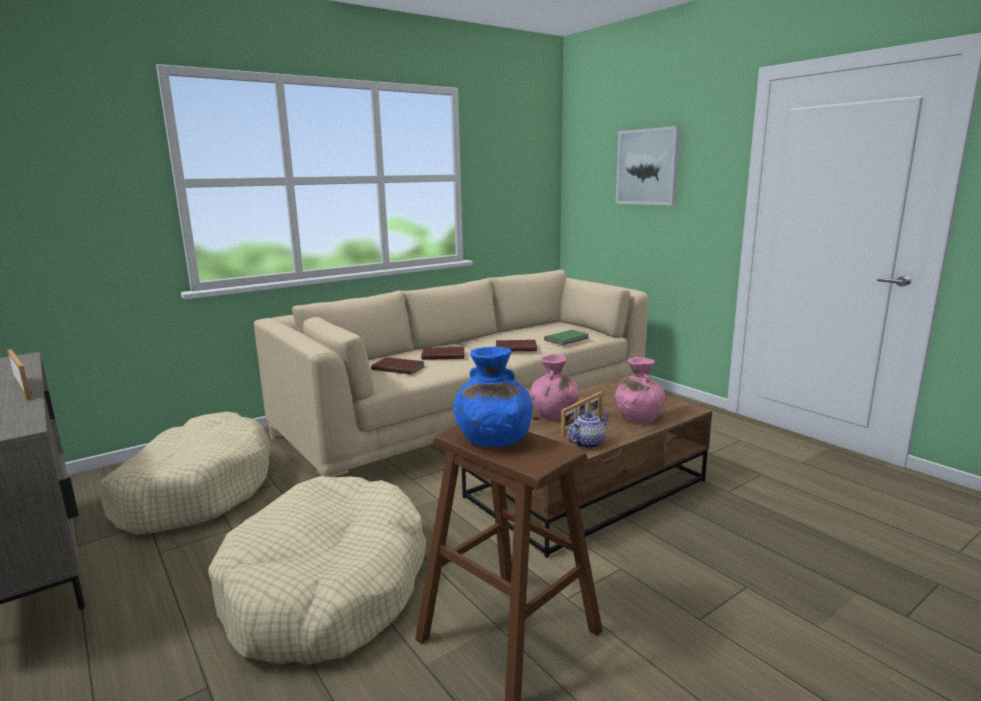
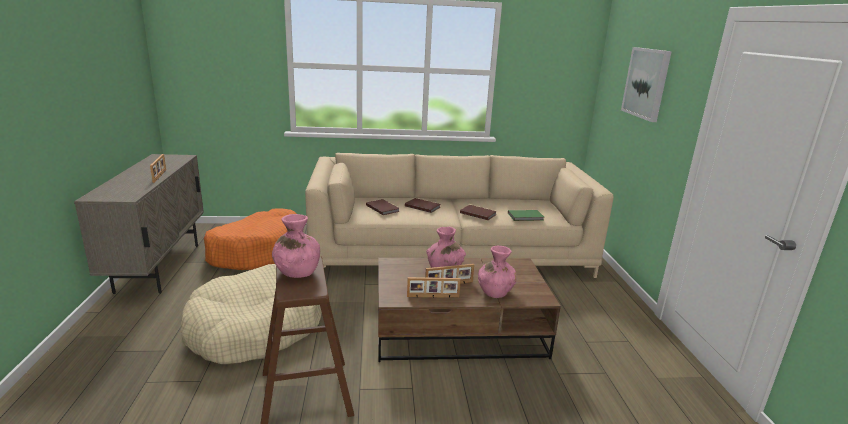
camera: 30 degrees right, 5 degrees up
(195, 490) = (257, 251): beige dog bed -> orange dog bed
(493, 439) = (297, 271): blue vase -> pink vase
(588, 443) = (433, 297): teapot -> picture frame

